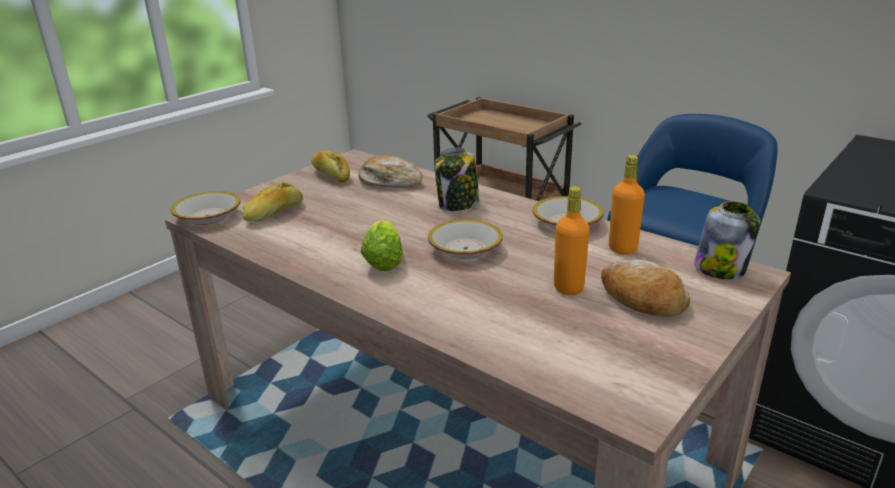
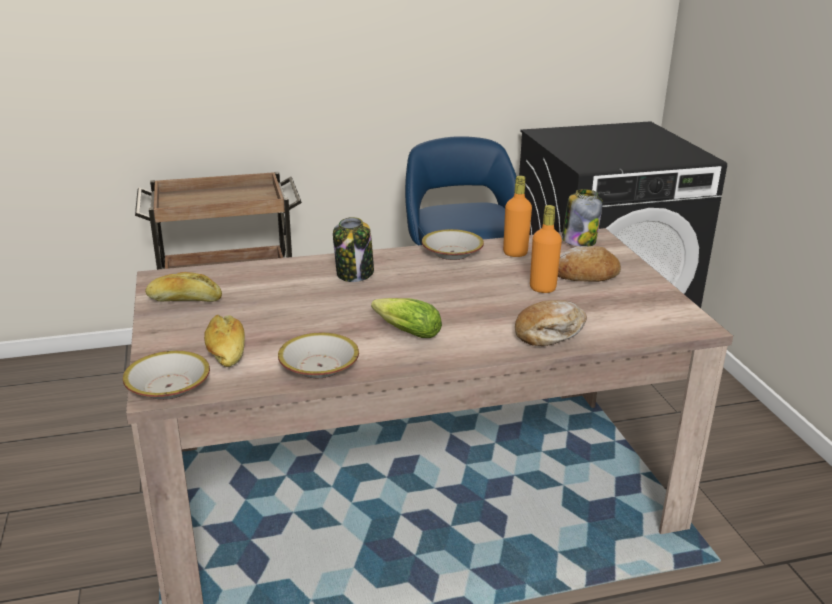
camera: 55 degrees left, 0 degrees up
(390, 181) = (255, 281): bread -> bread (549, 332)
(465, 249) = (437, 298): bowl -> bowl (319, 367)

